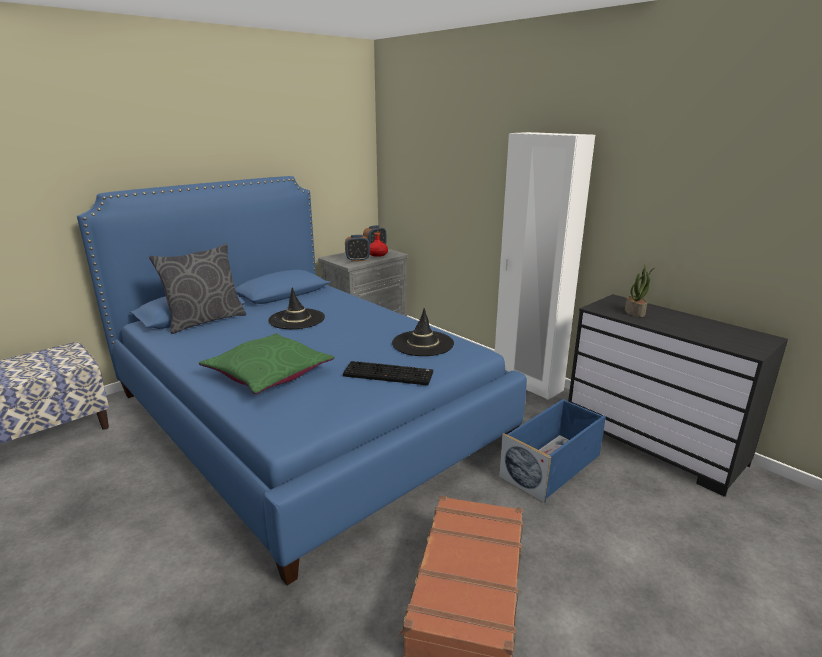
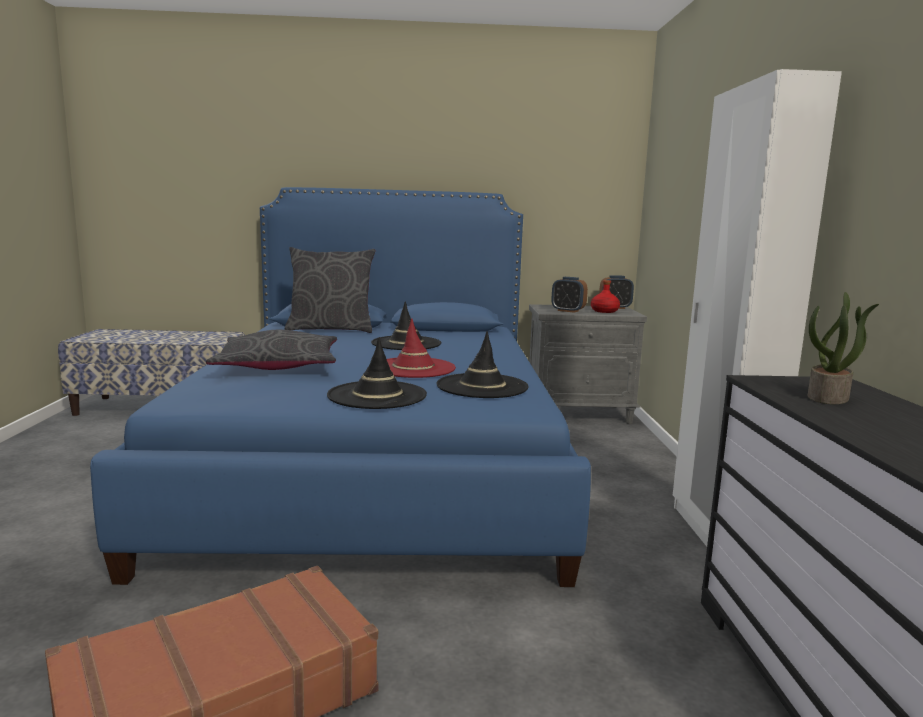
camera: 40 degrees right, 10 degrees down
(268, 373) = (278, 366): green pillow -> grey pillow
(356, 342) = (413, 368): none -> red hat
(389, 374) = (377, 395): keyboard -> black hat
(551, 465) = (582, 639): blue storage box -> none

